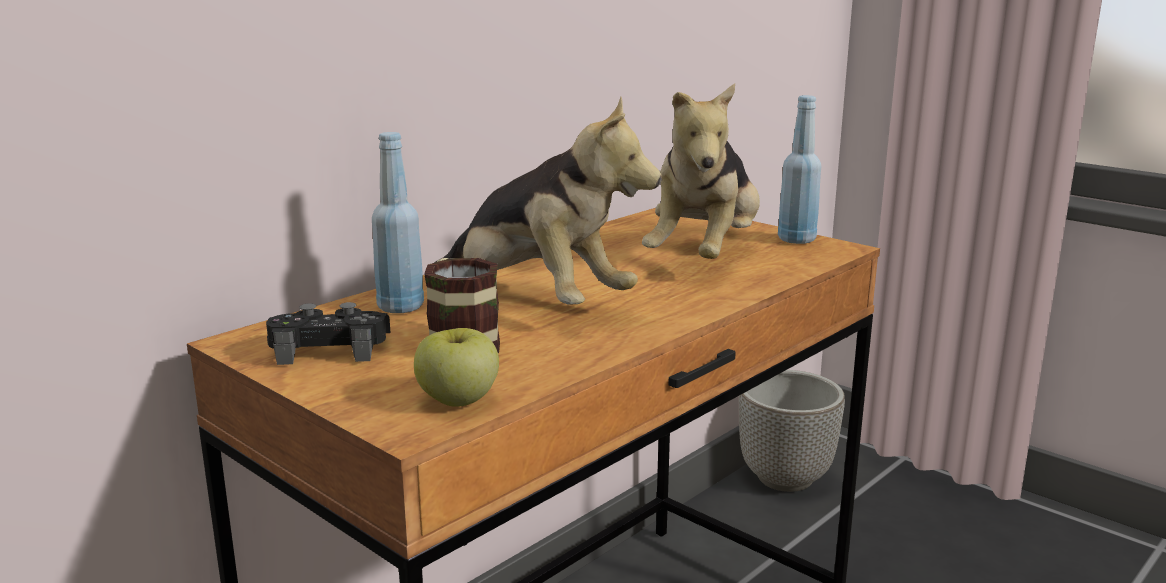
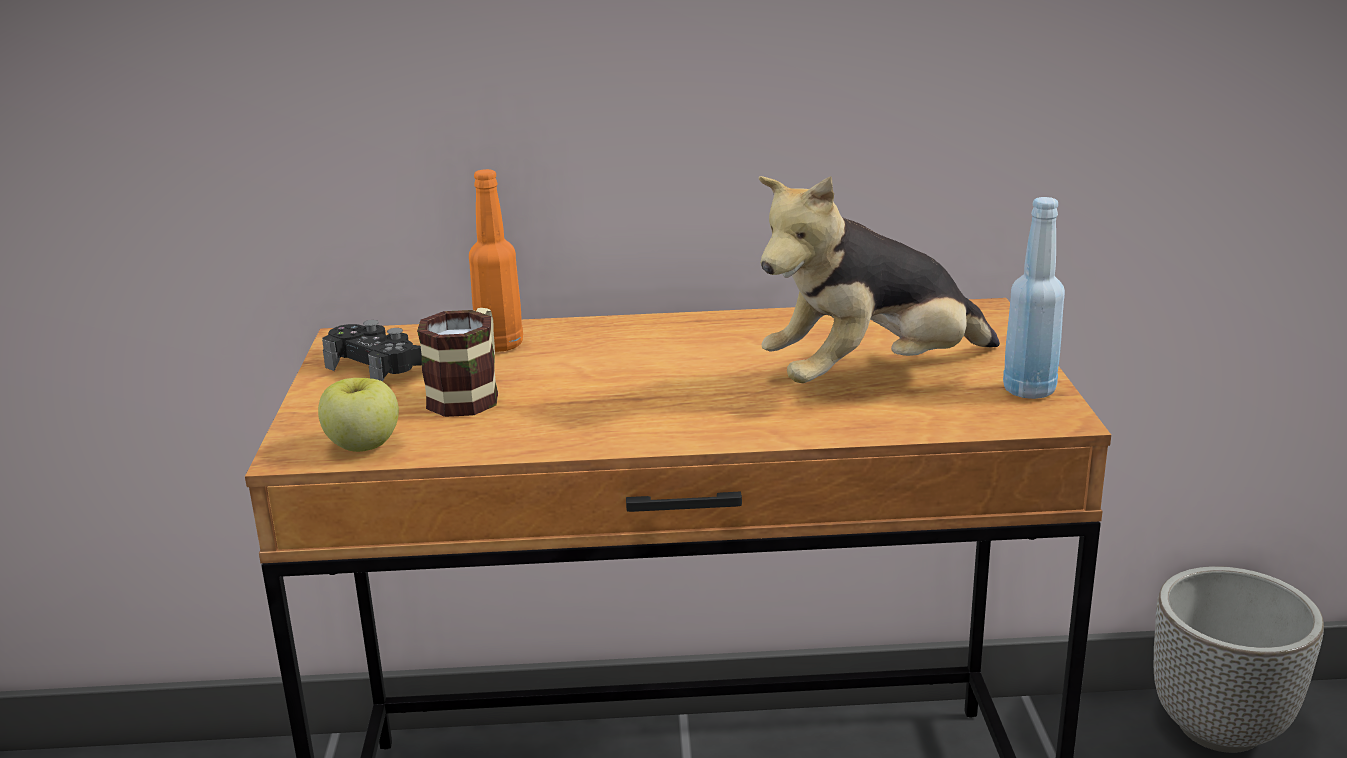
camera: 45 degrees right, 5 degrees up
(400, 307) = (500, 344): blue bottle -> orange bottle
(535, 303) = (602, 377): plush toy -> none

